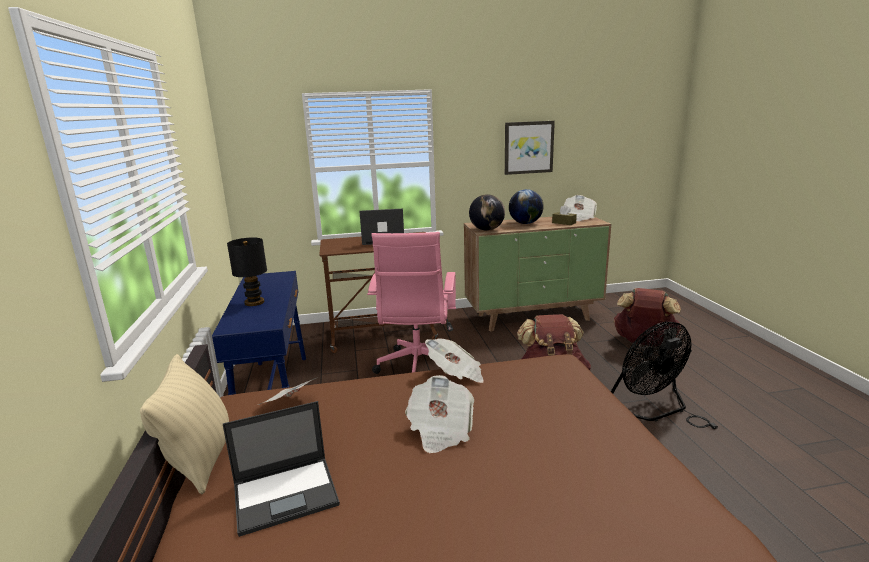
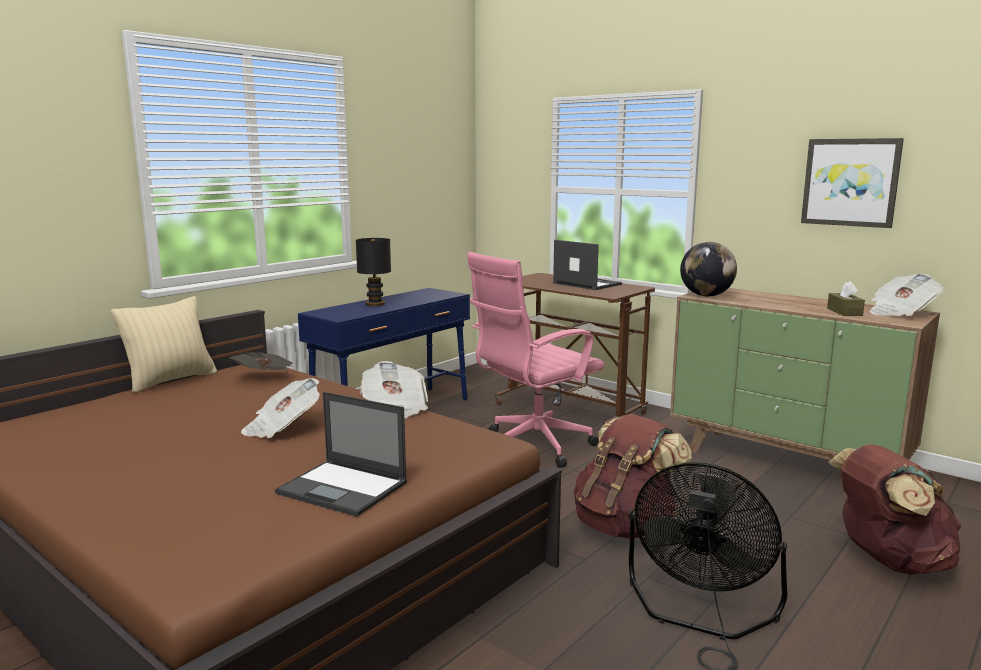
camera: 50 degrees right, 5 degrees down
(287, 494) = (150, 411): laptop -> laptop (344, 488)
(525, 223) = (785, 301): globe -> none

